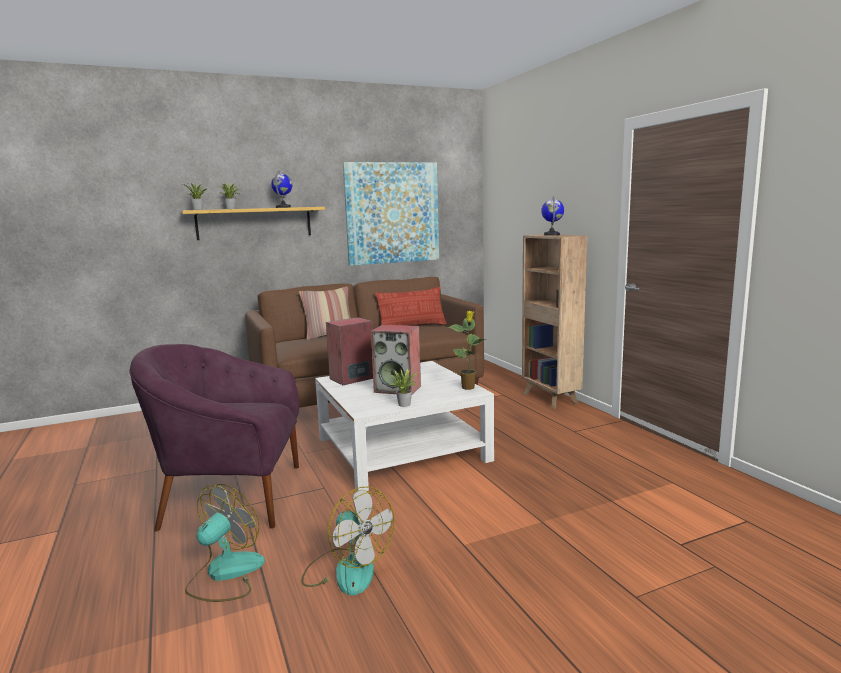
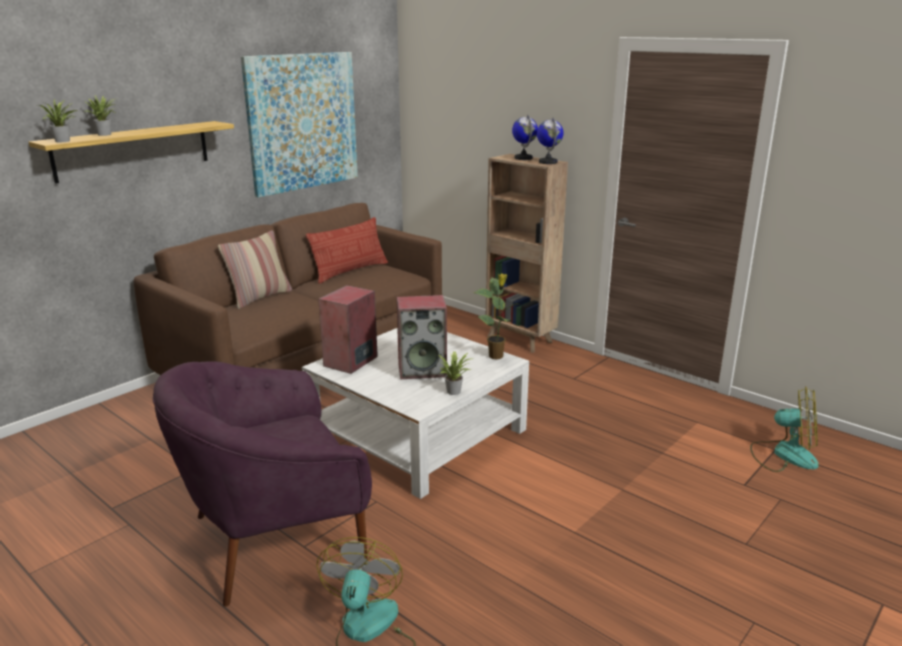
camera: 25 degrees left, 10 degrees up
(283, 207) = (176, 127): globe -> globe (548, 162)
(347, 570) = (490, 589): fan -> fan (784, 455)

